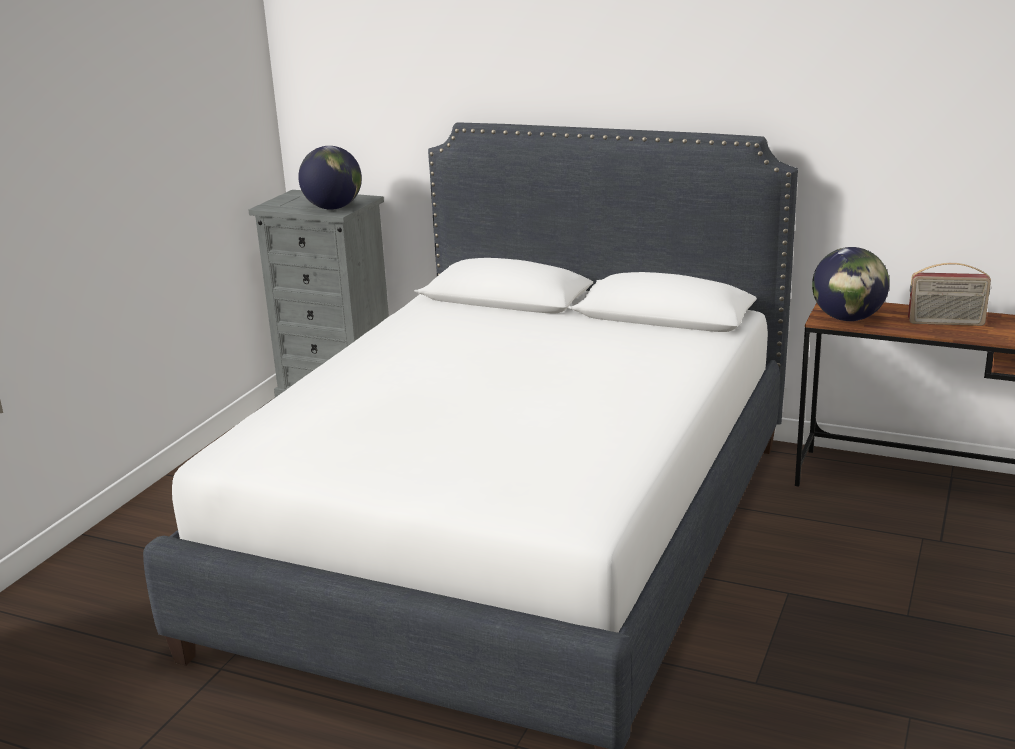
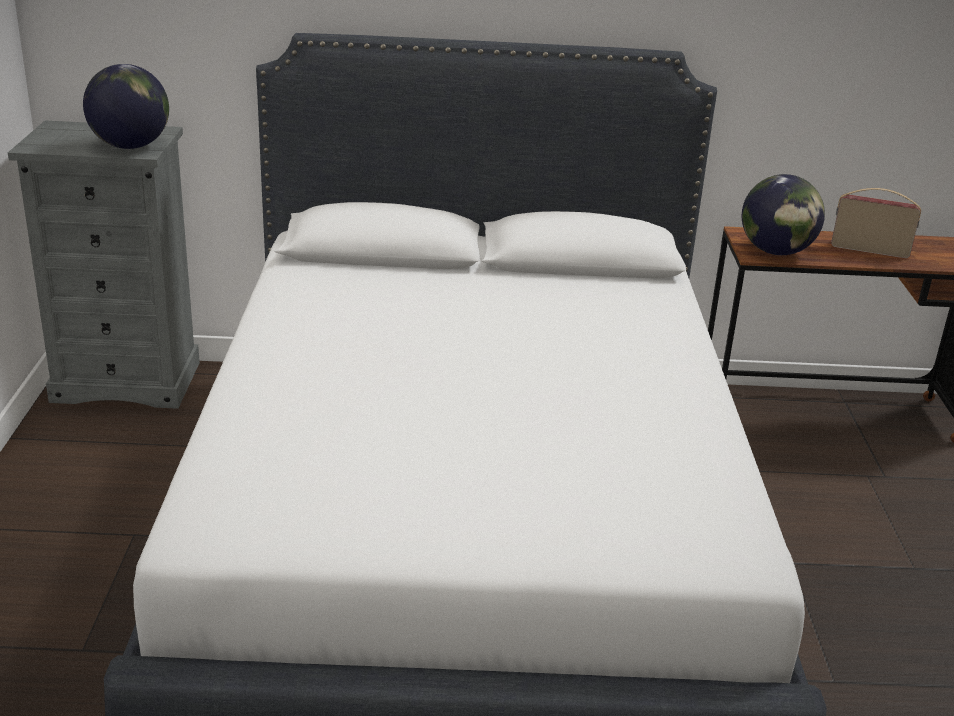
camera: 25 degrees left, 5 degrees up
(946, 323) = (869, 249): radio -> radio turned 150 degrees counterclockwise

